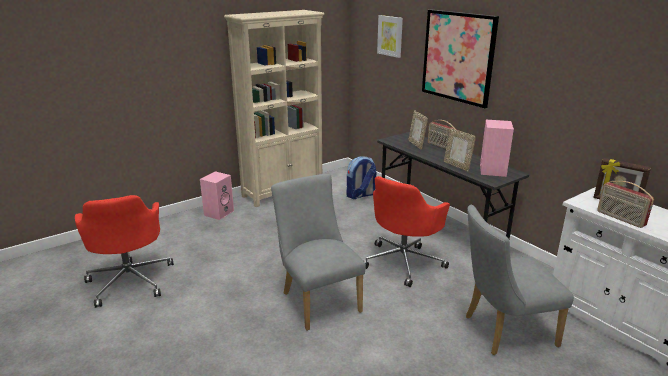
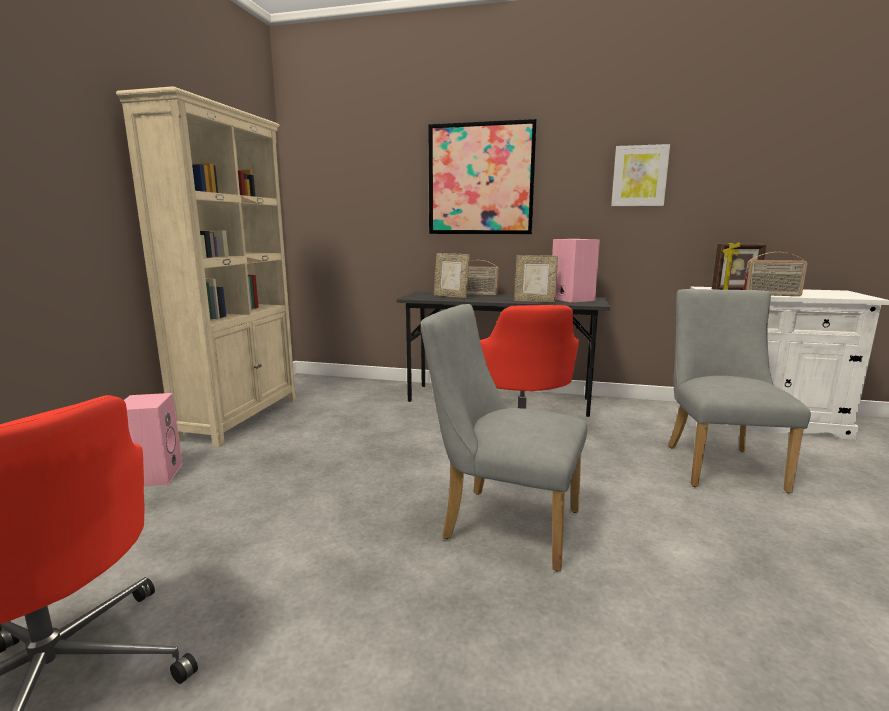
camera: 40 degrees left, 10 degrees down
(360, 195) = (360, 395): backpack -> none
(390, 36) = (363, 170): picture -> picture (639, 176)
(503, 331) = (718, 463): grey chair -> grey chair turned 150 degrees clockwise

